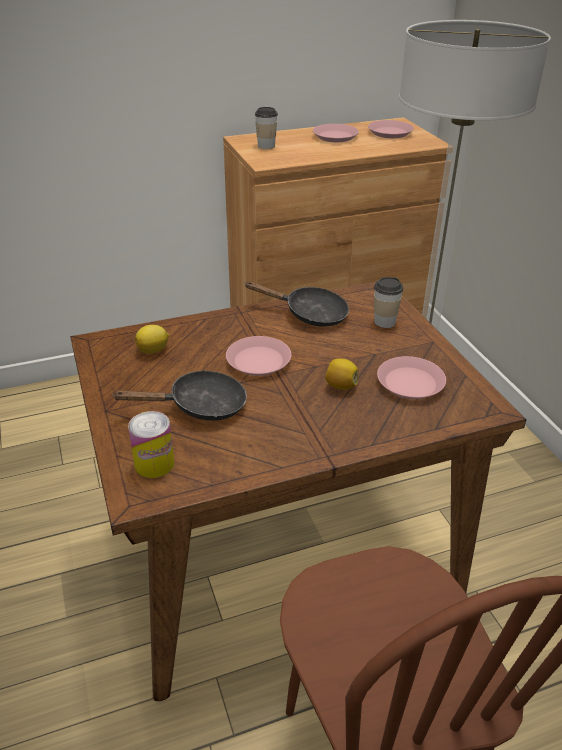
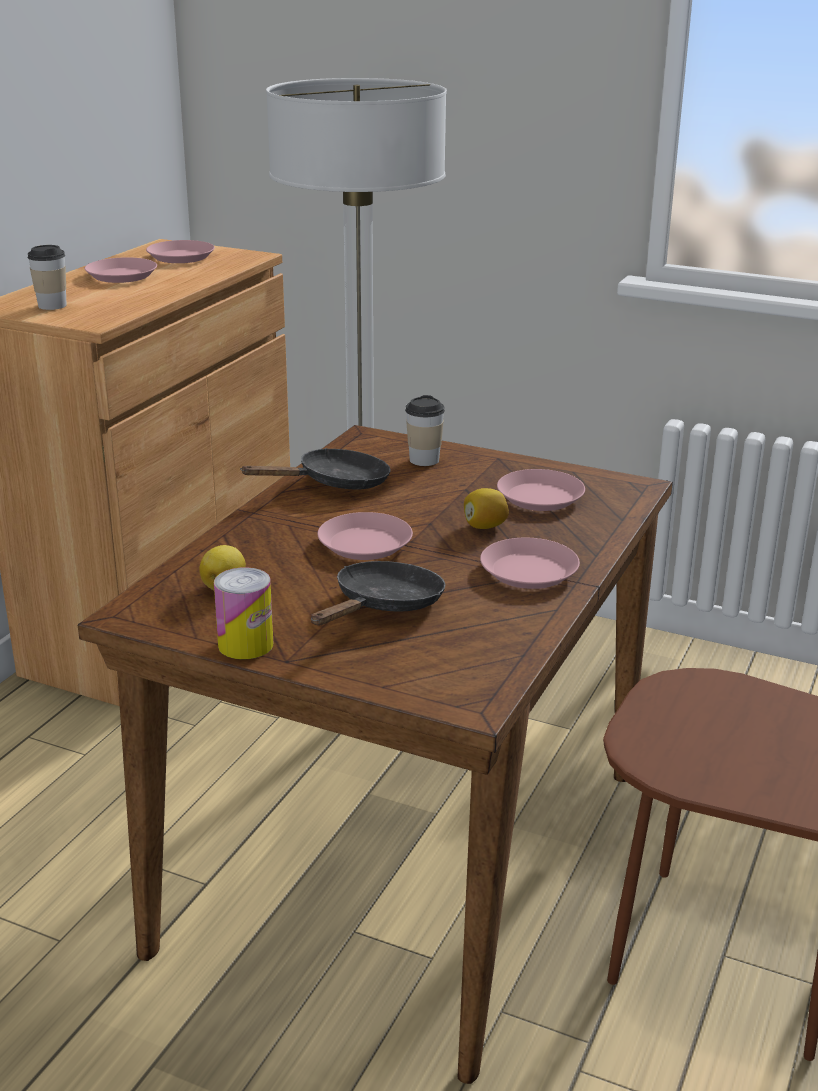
camera: 45 degrees left, 10 degrees down
(154, 464) = (436, 671): can -> can (245, 645)
(312, 431) = (529, 571): none -> pink plate

